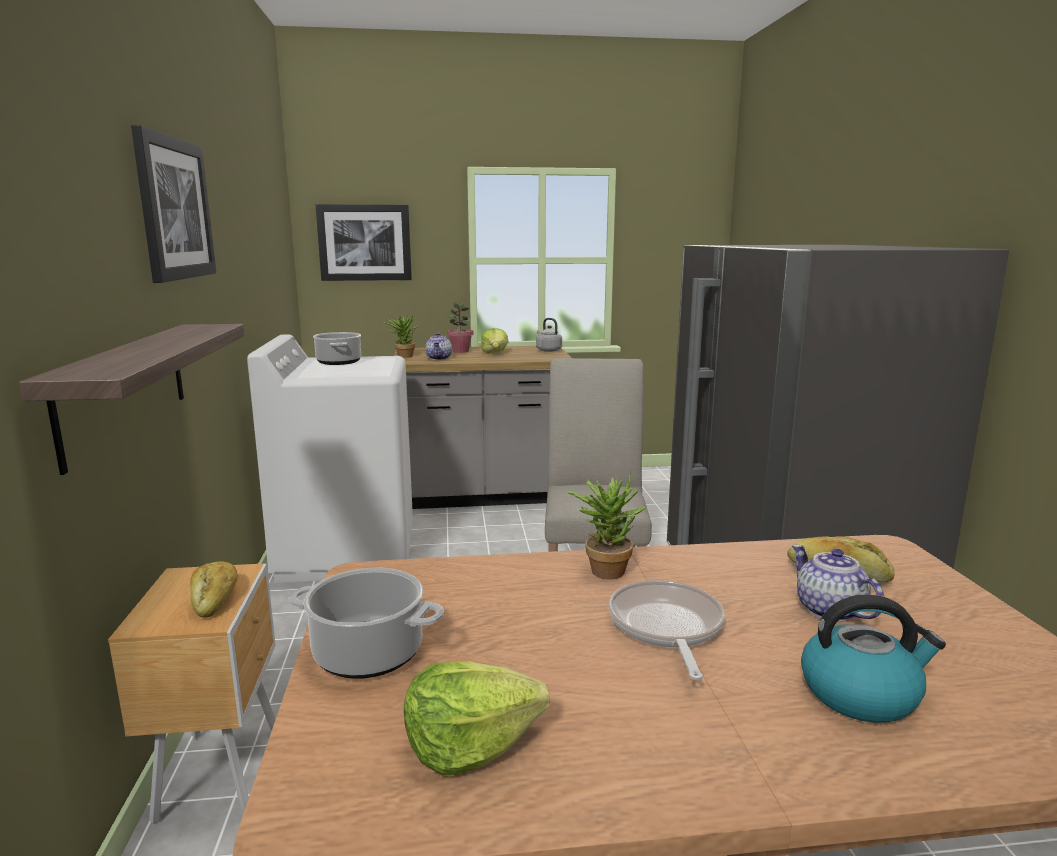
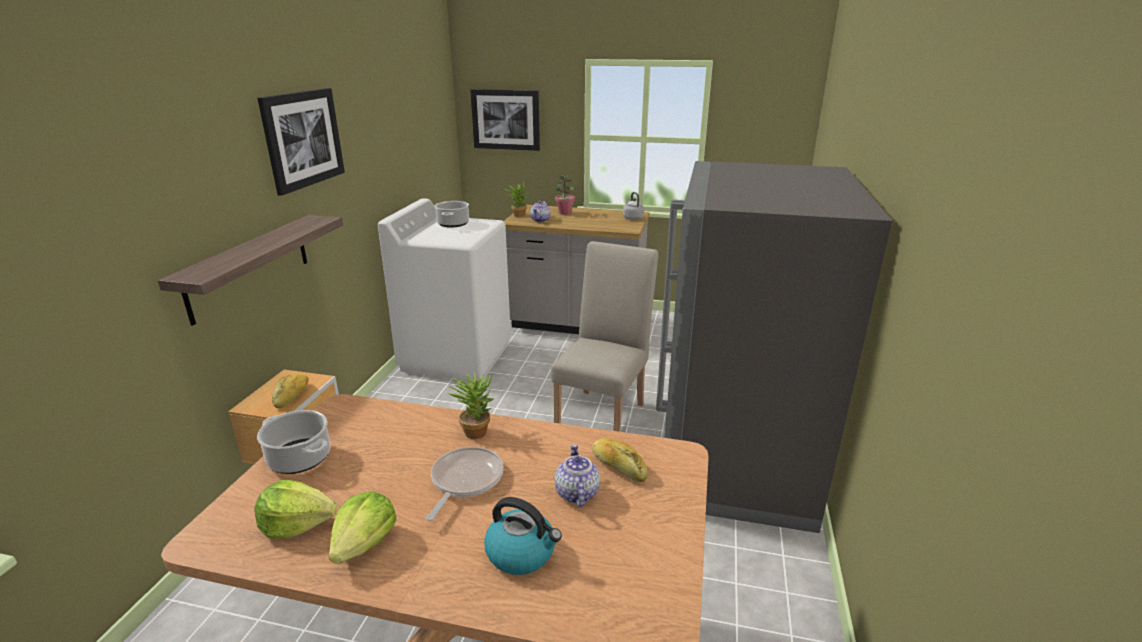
camera: 20 degrees right, 10 degrees up
(495, 353) = (588, 217): lettuce -> lettuce (365, 543)

